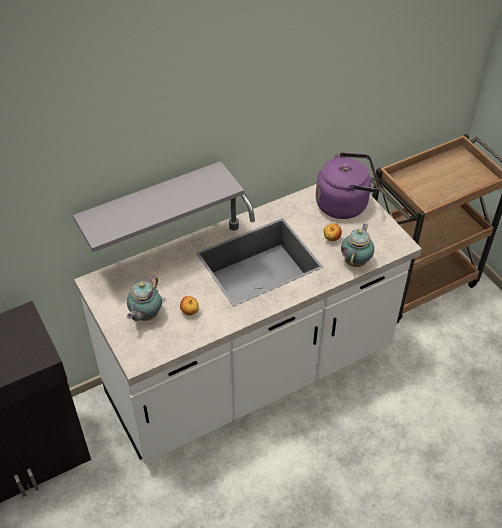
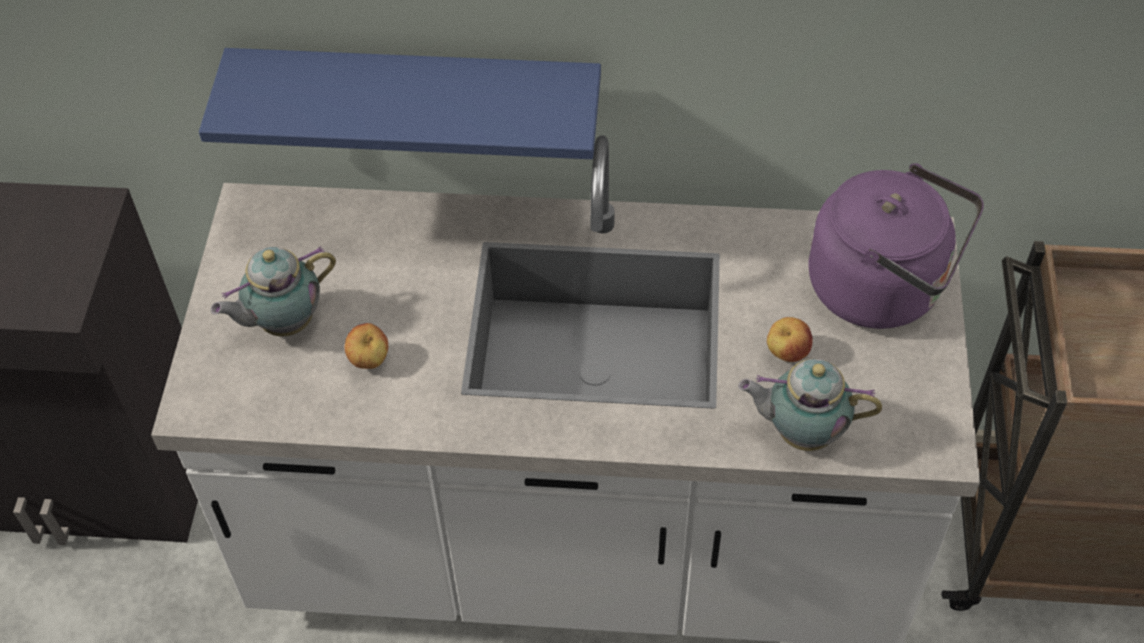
camera: 35 degrees right, 5 degrees up
(151, 207) = (418, 103): grey shelf -> blue shelf
(356, 261) = (800, 432): teapot -> teapot turned 135 degrees counterclockwise

